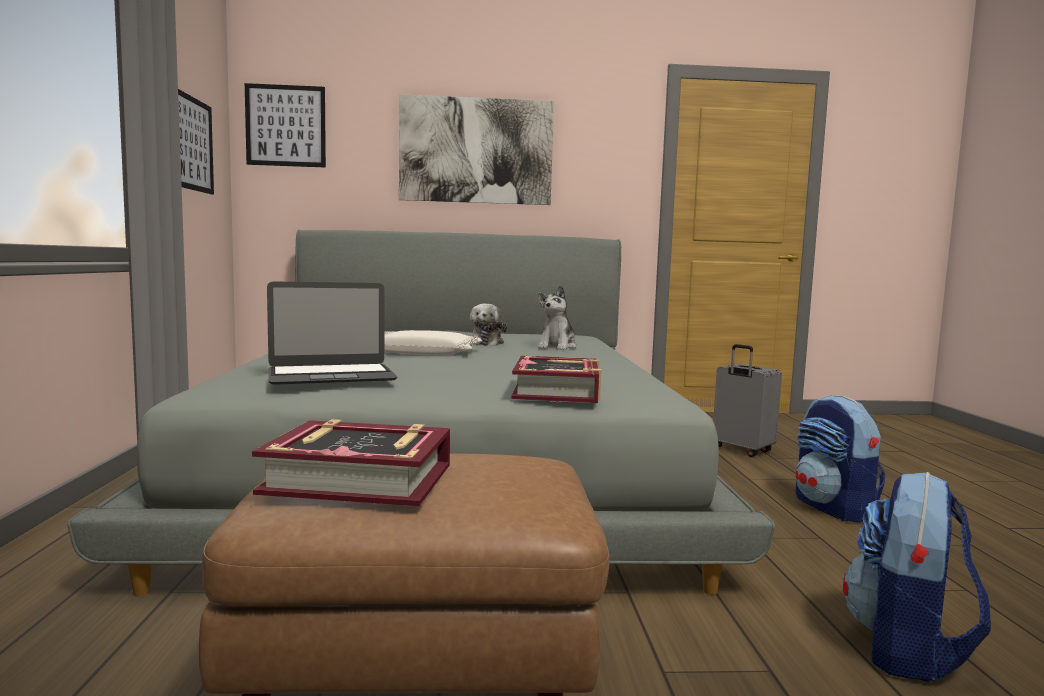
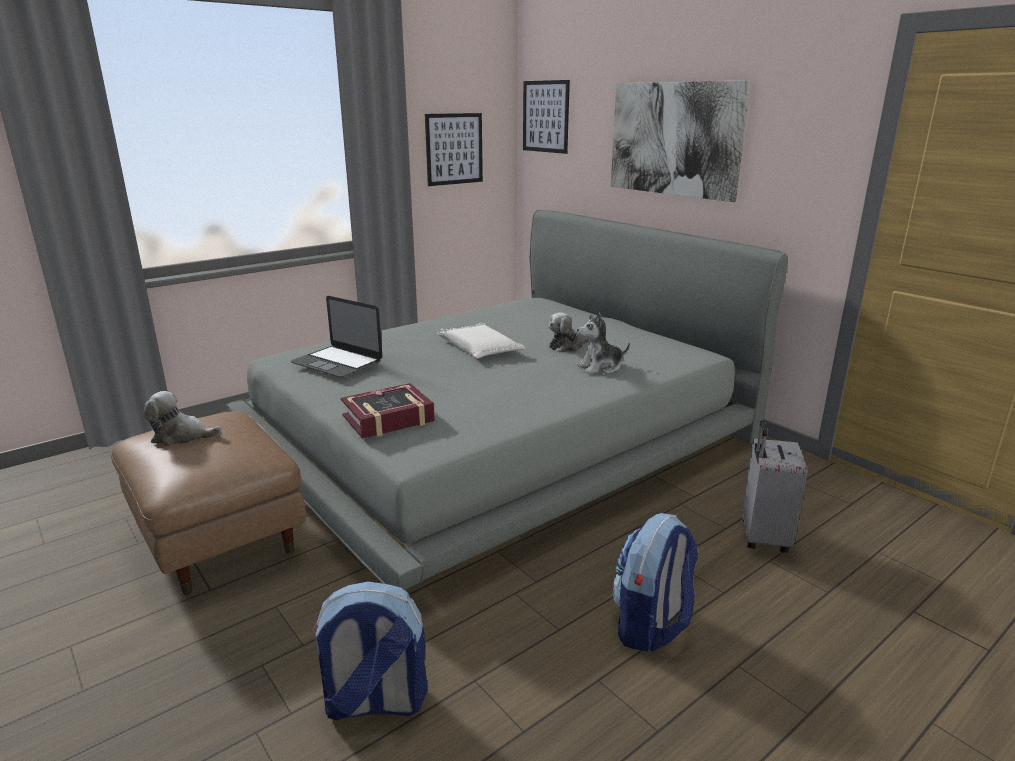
camera: 55 degrees right, 15 degrees up
(359, 479) = (181, 436): book -> plush toy

